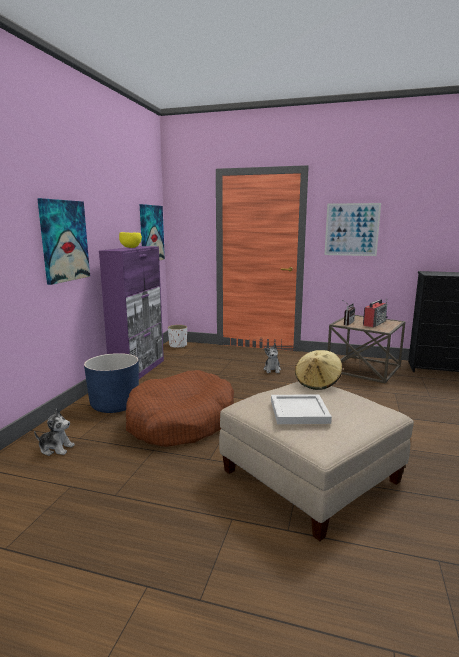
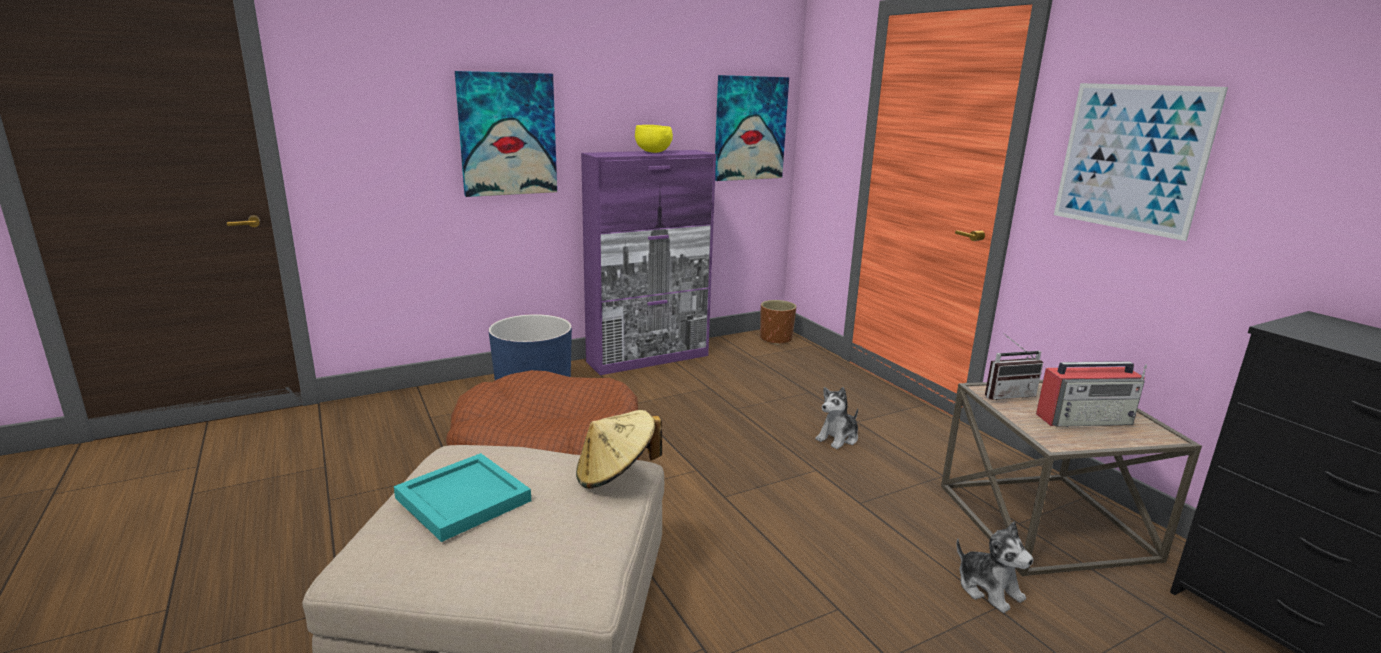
camera: 45 degrees right, 5 degrees up
(56, 448) = (393, 418): plush toy -> plush toy (988, 589)
(178, 345) = (776, 339): white planter -> brown planter
(300, 412) = (462, 501): white tray -> turquoise tray

